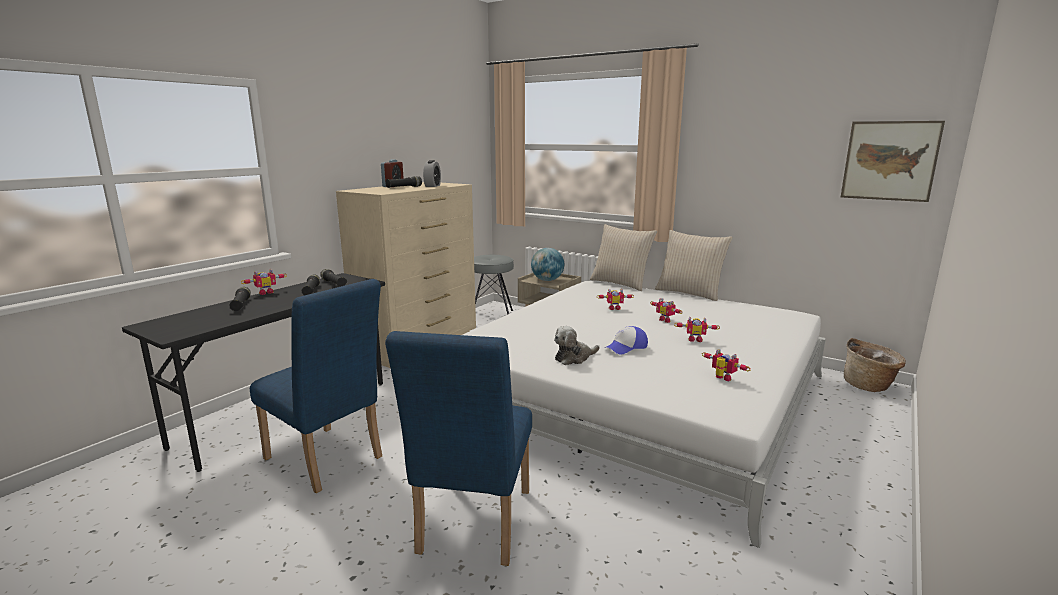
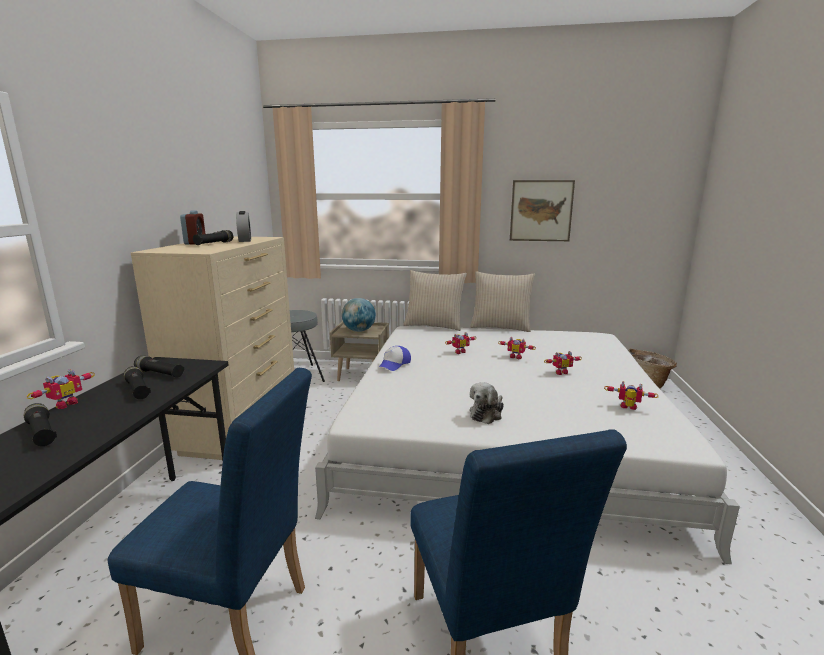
camera: 25 degrees left, 0 degrees up
(626, 347) = (519, 392): cap -> cap (394, 364)
(889, 161) = (651, 204): picture -> picture (541, 211)

